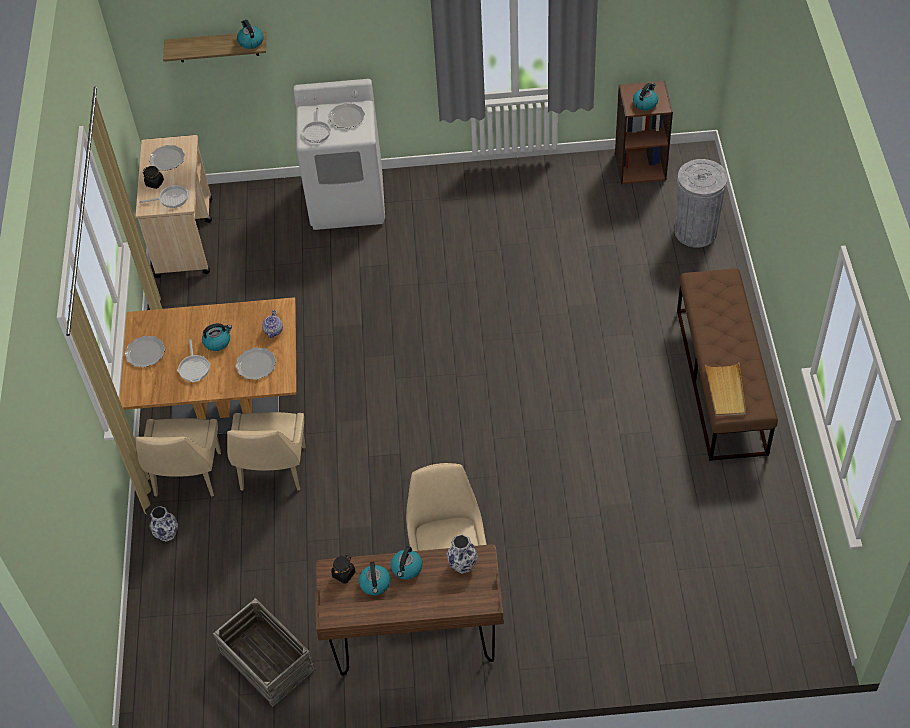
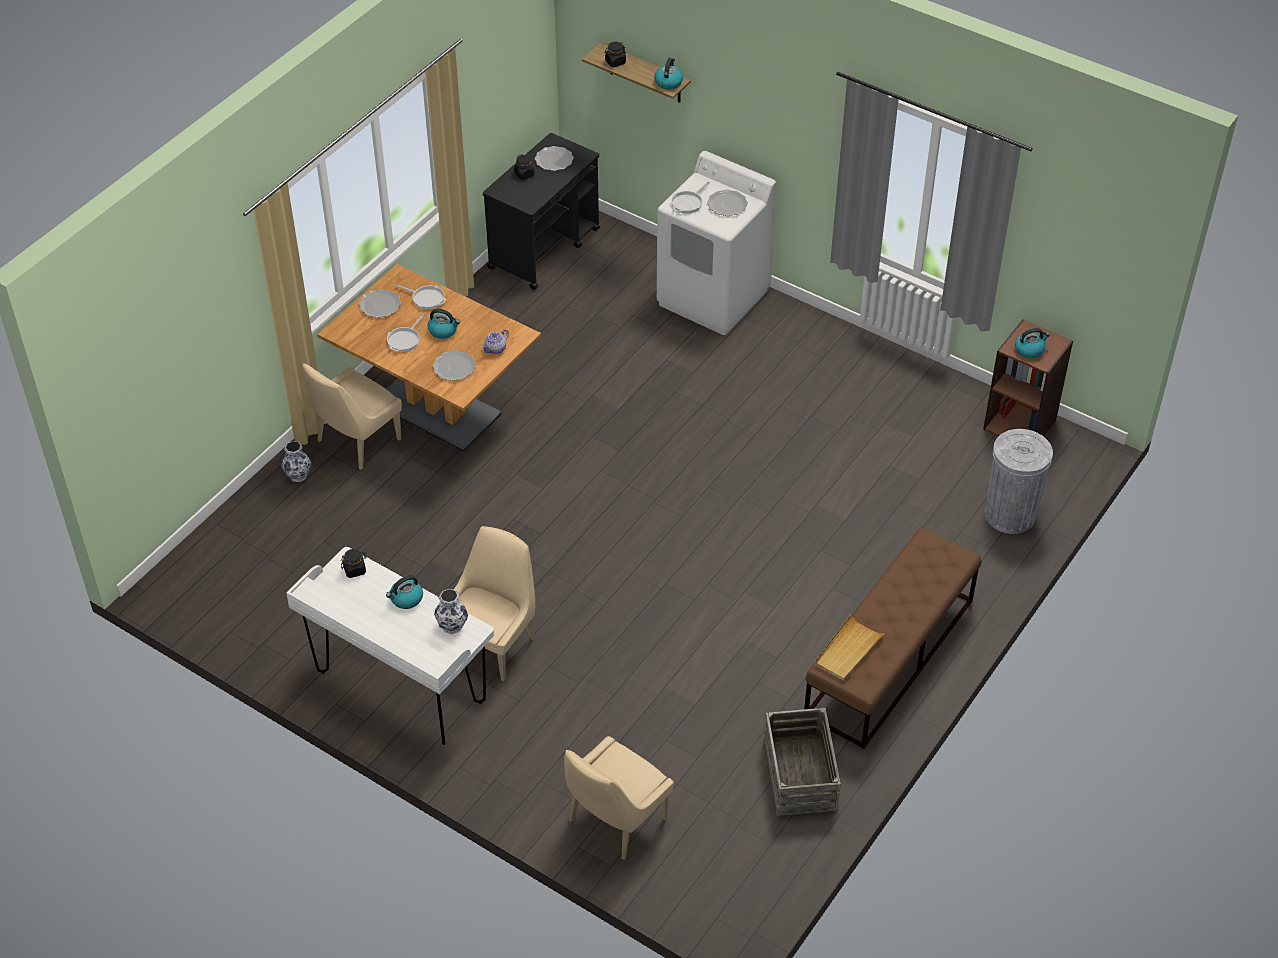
camera: 35 degrees right, 5 degrees down
(171, 198) = (524, 194): frying pan -> frying pan (426, 298)
(184, 237) = (545, 248): beige cart -> black cart
(192, 48) = (615, 62): none -> black jar
(266, 661) = (274, 622): crate -> crate (799, 774)
(272, 470) = (426, 480): beige chair -> beige chair (614, 821)
(375, 584) = (370, 594): kettle -> none
(416, 643) = (400, 688): brown desk -> white desk

